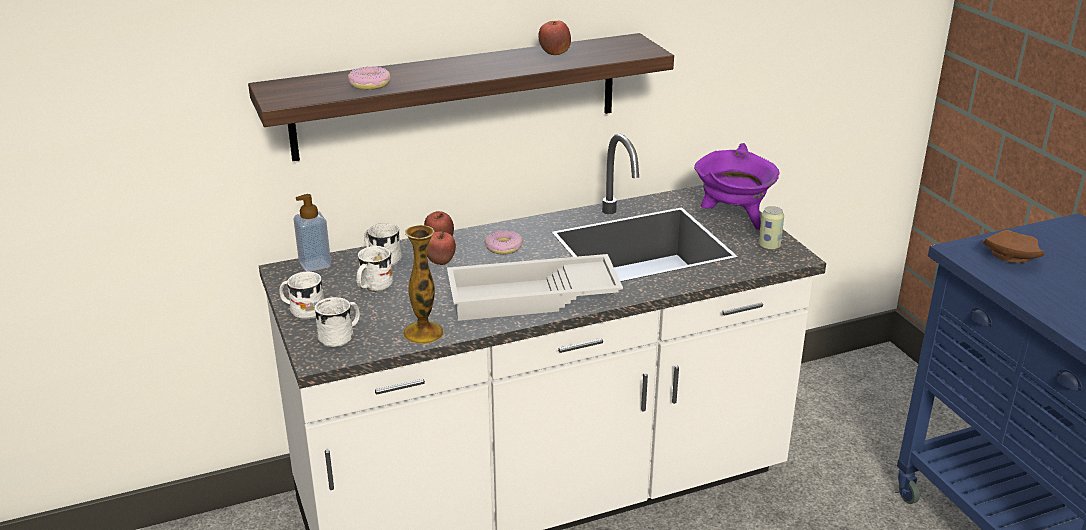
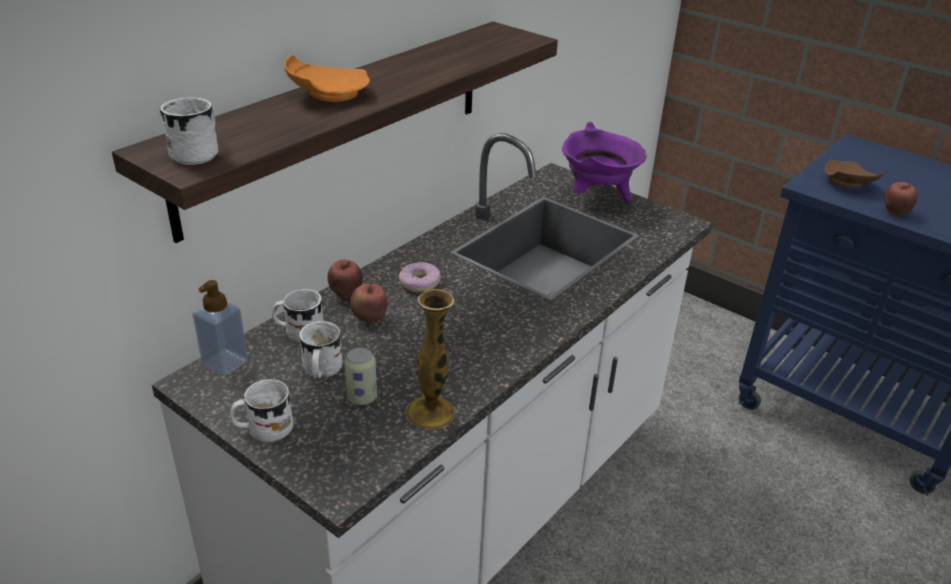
camera: 30 degrees left, 5 degrees up
(341, 336) = (341, 449): white mug -> white mug (200, 152)
(369, 84) = (282, 125): donut -> none
(427, 69) = (327, 94): none -> orange plate
(532, 298) = (503, 334): white tray -> none
(554, 54) = (442, 55): apple -> apple (895, 212)
(769, 246) = (653, 218): can -> can (362, 398)

